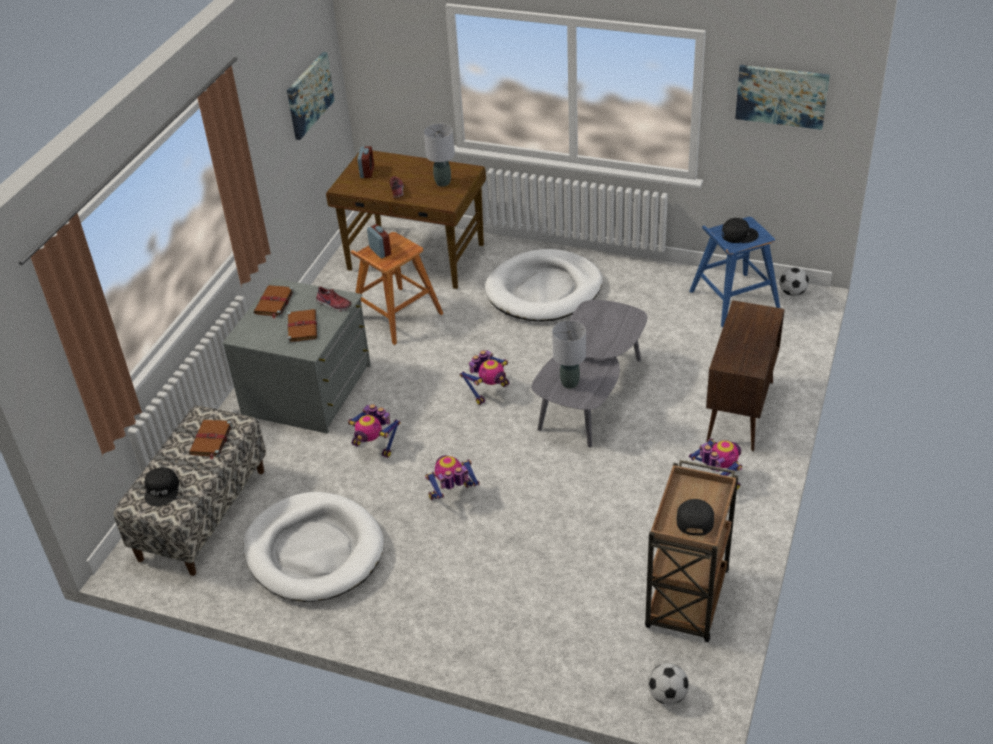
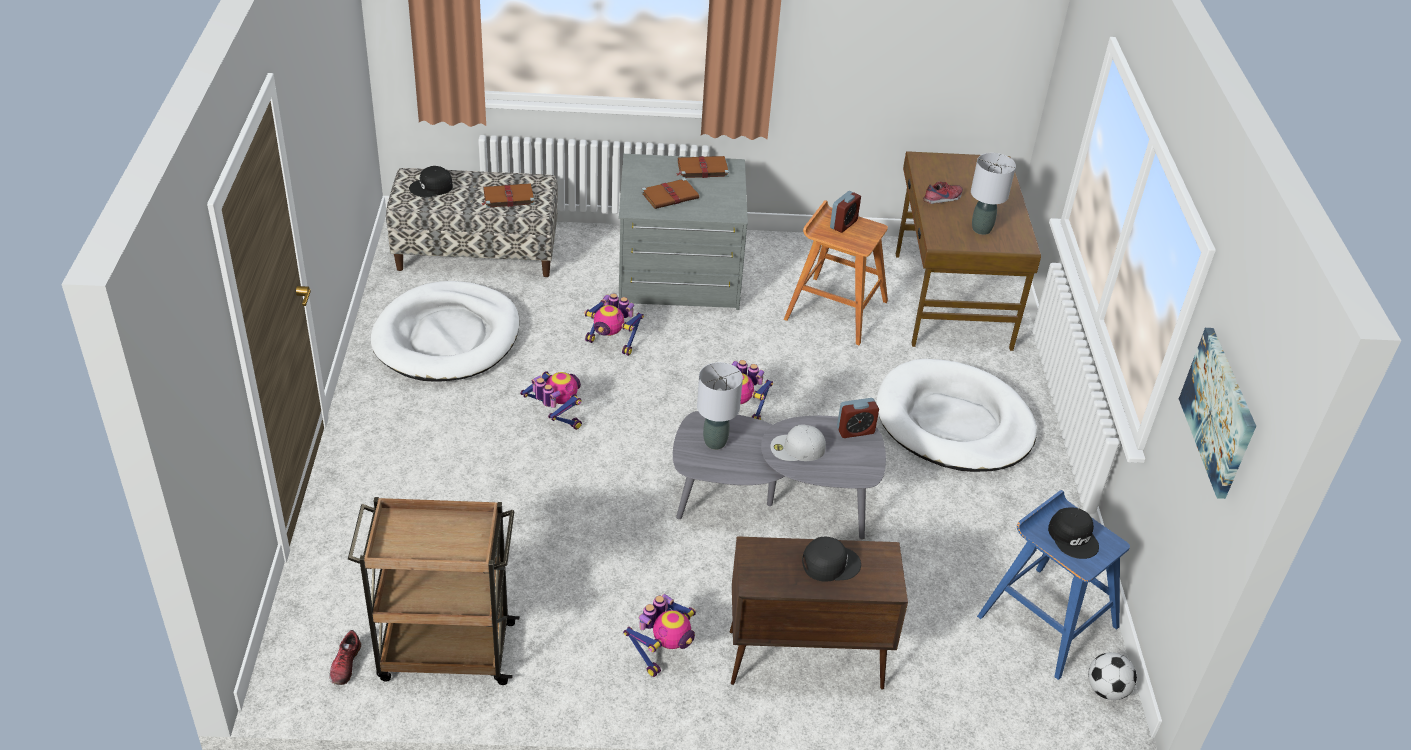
camera: 65 degrees right, 0 degrees up
(309, 95) = (959, 42): picture -> none
(333, 305) = (717, 207): shoe -> shoe (345, 664)
(367, 172) = (964, 170): alarm clock -> alarm clock (855, 431)
(375, 446) = (612, 343): toy robot -> toy robot turned 75 degrees counterclockwise
(598, 340) = (797, 448): none -> white cap
(667, 695) = (297, 654): football -> none
(694, 518) = (418, 539): black cap -> black cap (830, 563)

